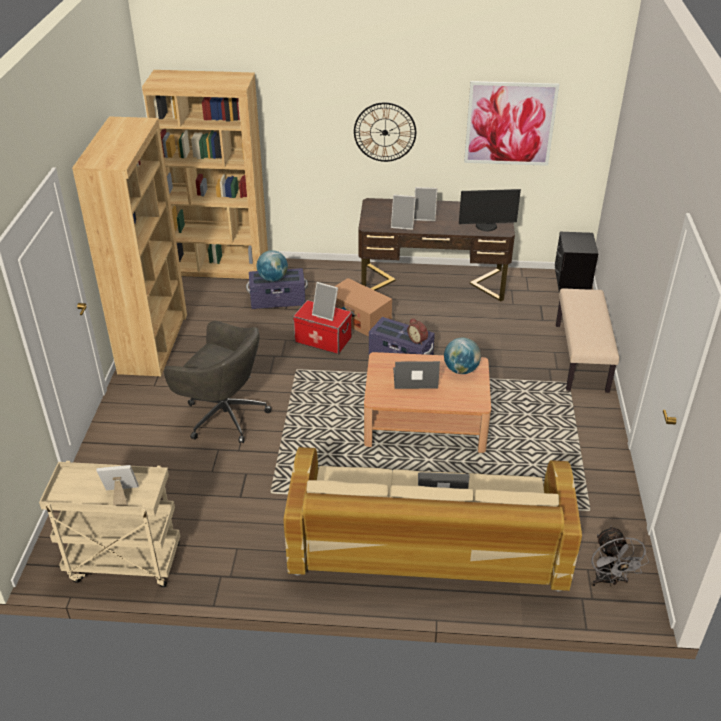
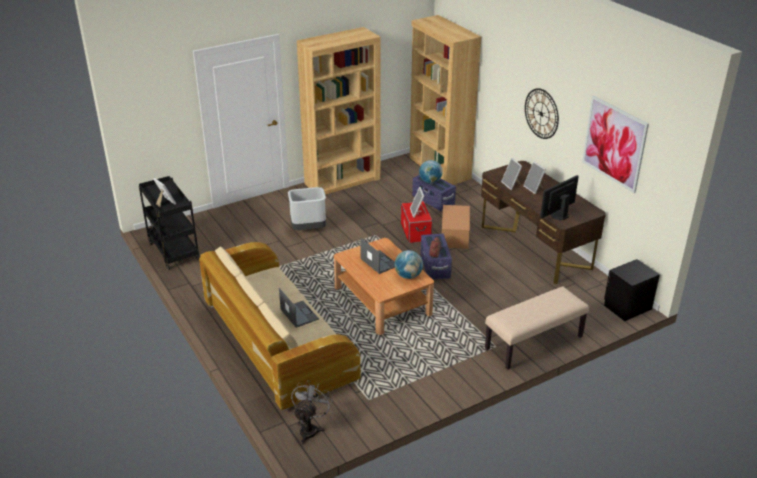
camera: 55 degrees right, 5 degrees down
(123, 563) = (173, 251): beige cart -> black cart
(223, 415) = (308, 230): grey office chair -> grey trash can
(486, 226) = (558, 215): monitor -> monitor turned 90 degrees clockwise
(608, 581) = (310, 429): grey fan -> grey fan turned 150 degrees clockwise

